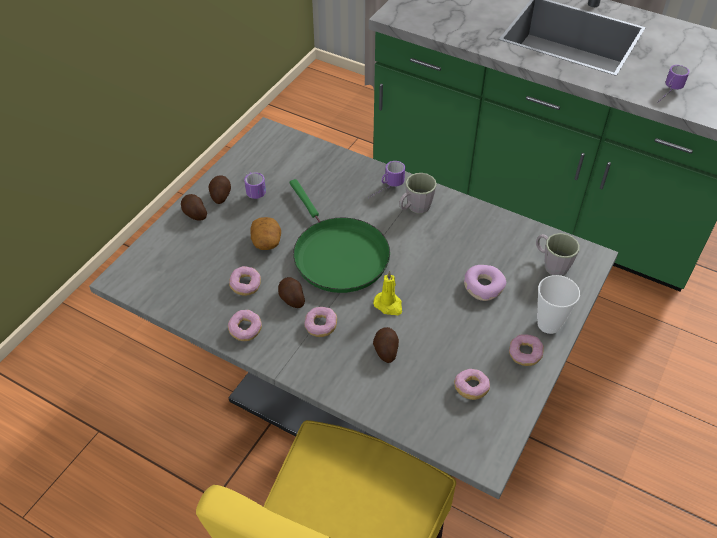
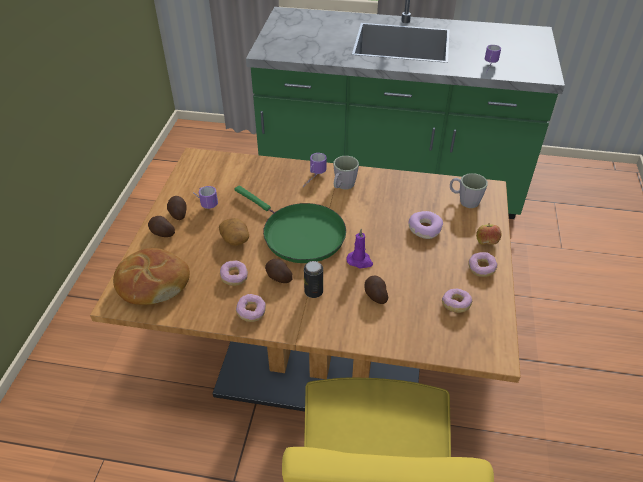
camera: 20 degrees left, 5 degrees down
(161, 269) = (152, 284): none -> bread
(321, 326) = (313, 292): donut -> can
(358, 404) = (321, 366): grey dining table -> brown dining table
(389, 305) = (360, 261): yellow candle -> purple candle
(549, 324) = (486, 242): cup -> apple

